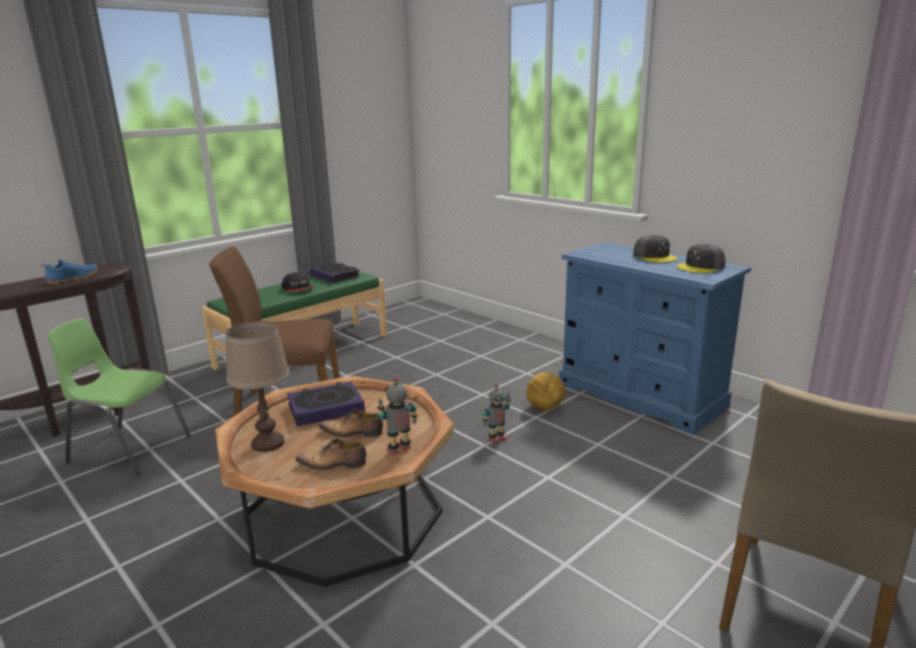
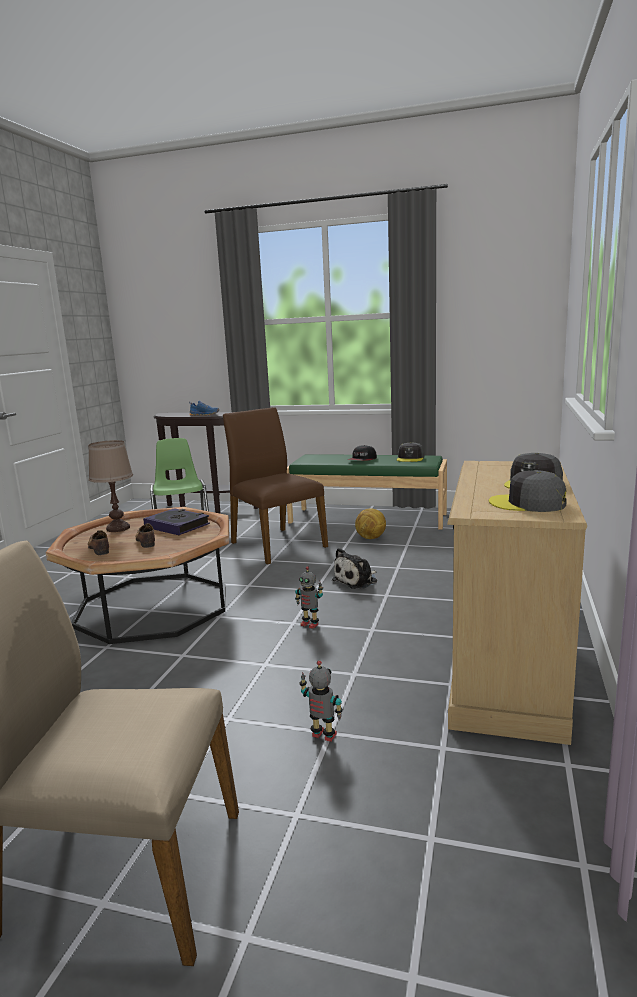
camera: 60 degrees right, 5 degrees down
(335, 276) = (410, 458): book -> grey cap
(399, 449) = (129, 558): toy robot -> toy robot (323, 736)
(438, 396) = (357, 580): none -> plush toy
(545, 408) = (397, 629): football -> football (371, 538)
(640, 395) = (505, 672): blue dresser -> beige dresser

